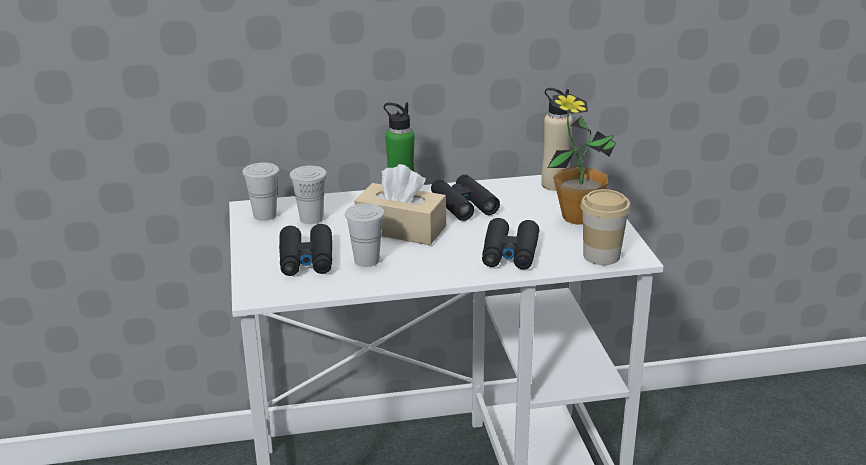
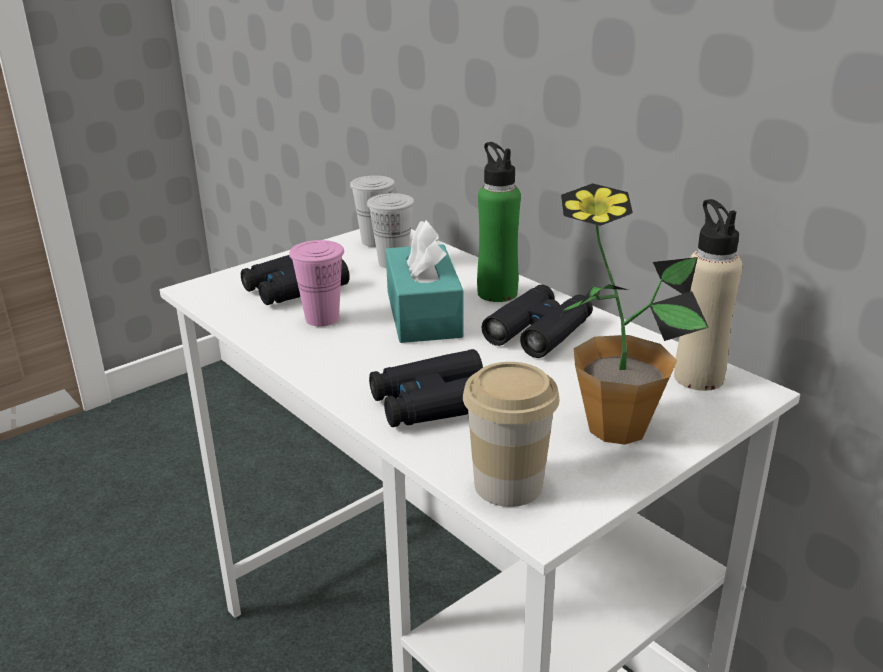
camera: 60 degrees right, 0 degrees up
(366, 260) = (322, 318): white cup -> pink cup
(401, 229) = (423, 314): beige tissue box -> turquoise tissue box

